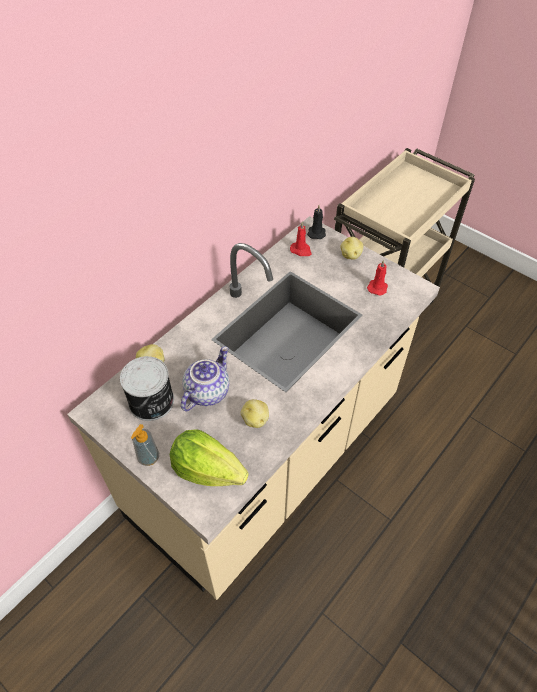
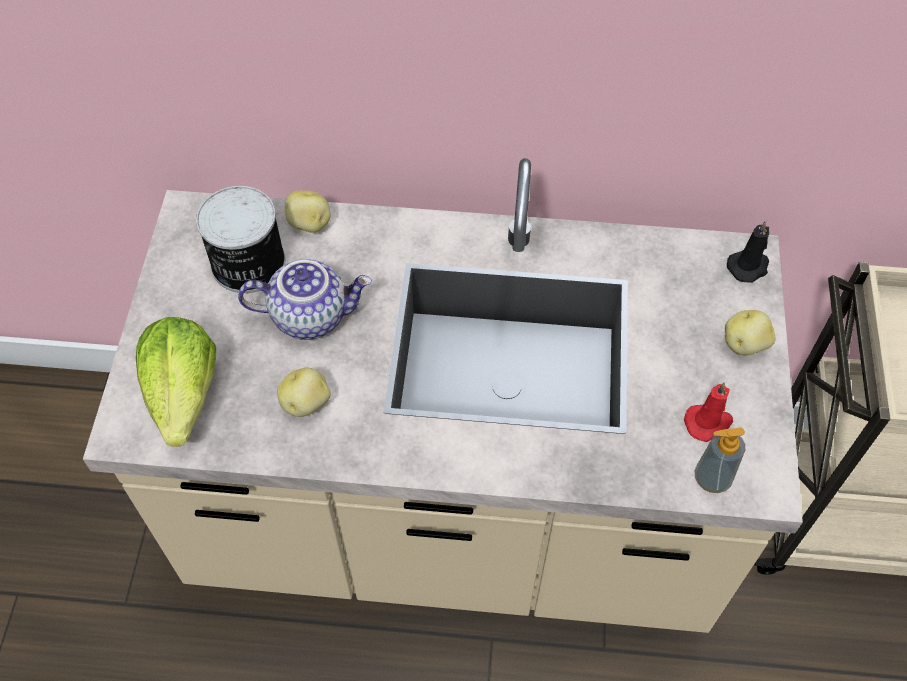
camera: 55 degrees right, 5 degrees up
(148, 457) = (160, 317): soap dispenser -> soap dispenser (712, 478)
(301, 250) = (687, 269): red candle -> none

